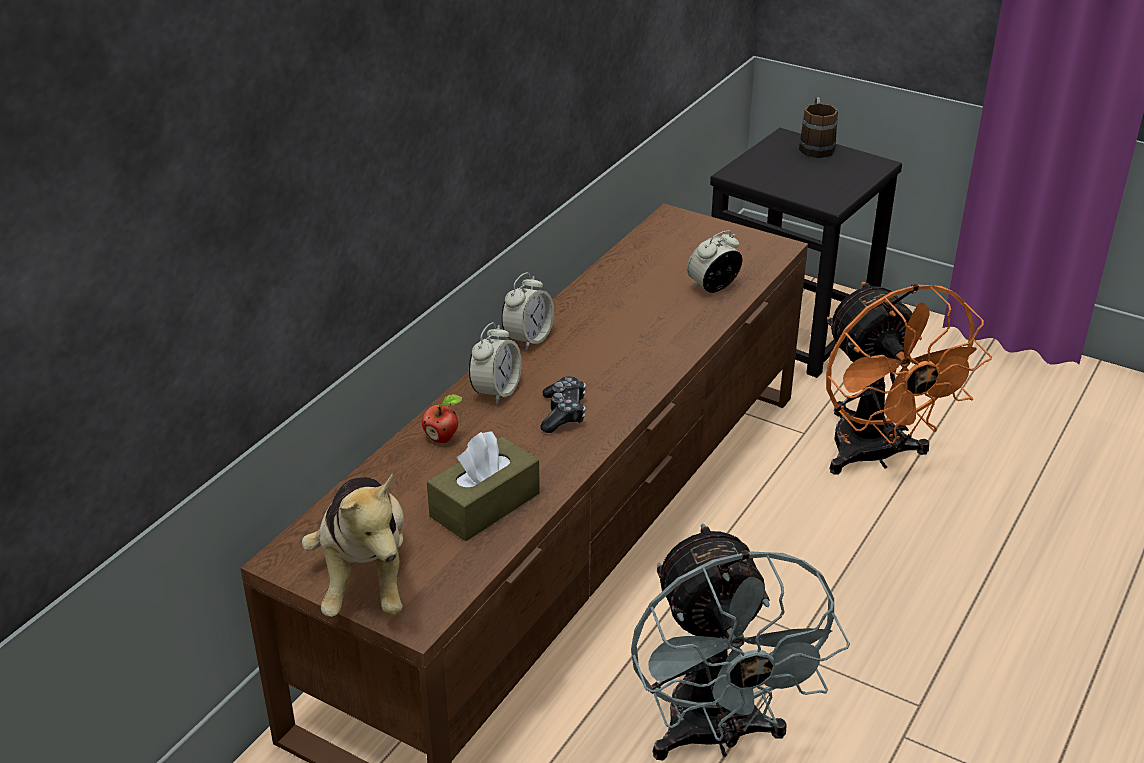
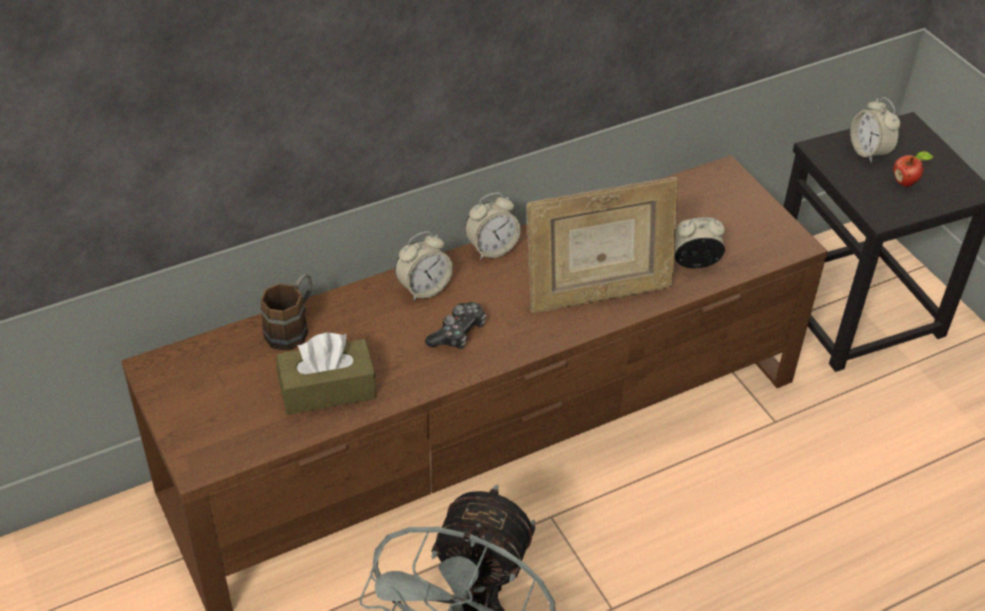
camera: 30 degrees right, 10 degrees up
(365, 577) = (194, 410): plush toy -> none
(443, 438) = (347, 314): apple -> apple (906, 182)
(657, 339) = (597, 295): none -> picture frame
(775, 163) = (869, 152): none -> alarm clock
(815, 146) = (929, 146): brown mug -> brown mug (292, 328)
(875, 456) = (822, 475): orange fan -> none

